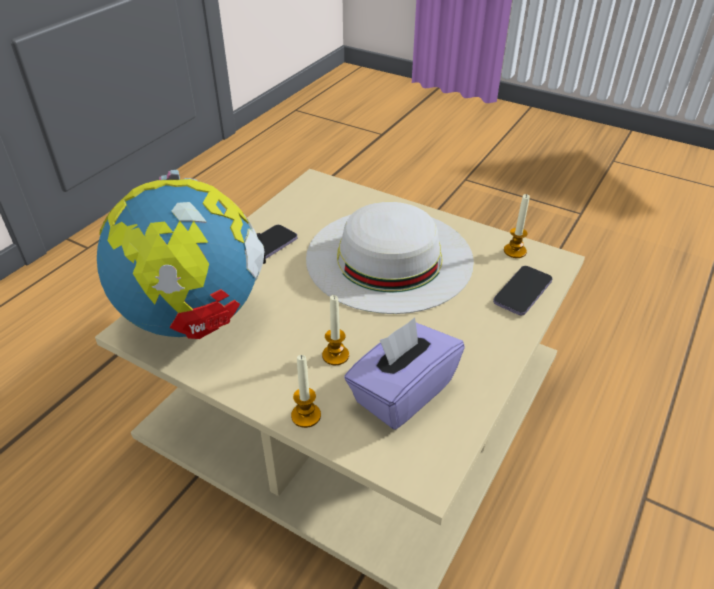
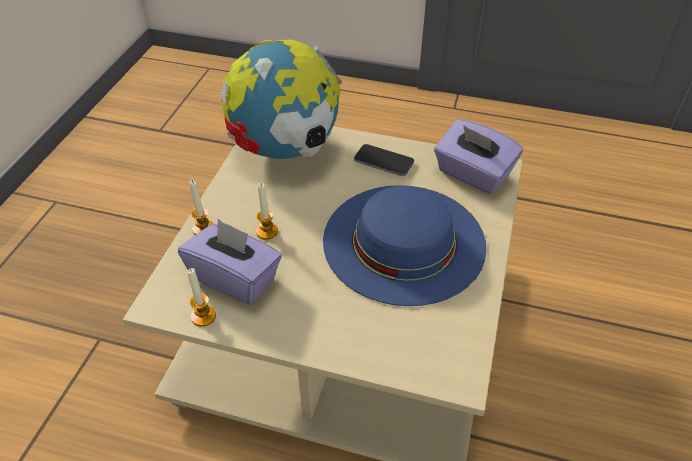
camera: 75 degrees right, 5 degrees up
(316, 198) = (472, 174): none -> purple tissue box
(389, 258) = (403, 241): white hat -> blue hat
(515, 251) = (460, 340): candle -> candle (203, 316)
(522, 292) = (392, 351): phone -> none

